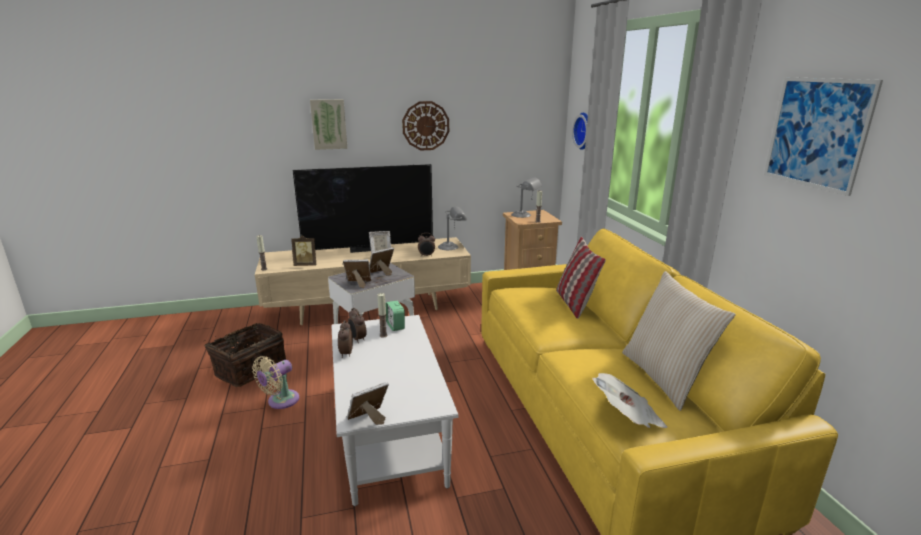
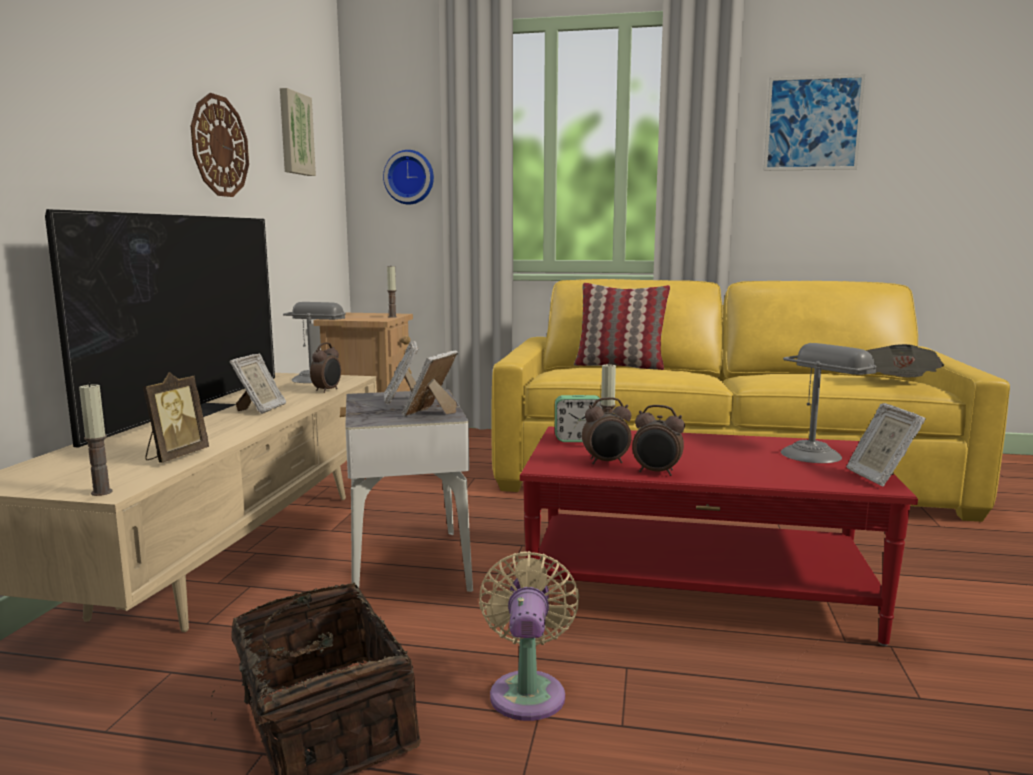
camera: 65 degrees left, 10 degrees down
(280, 401) = (528, 691): beige fan -> beige fan turned 150 degrees counterclockwise
(329, 124) = (72, 104): picture -> picture (295, 134)
(390, 431) = (698, 591): white coffee table -> red coffee table
(525, 215) = (352, 317): grey table lamp -> grey table lamp (817, 452)
(664, 377) = (812, 371): beige pillow -> none

